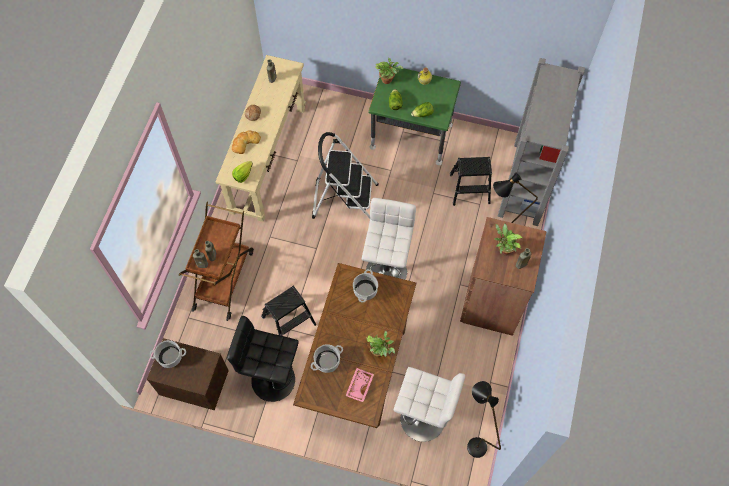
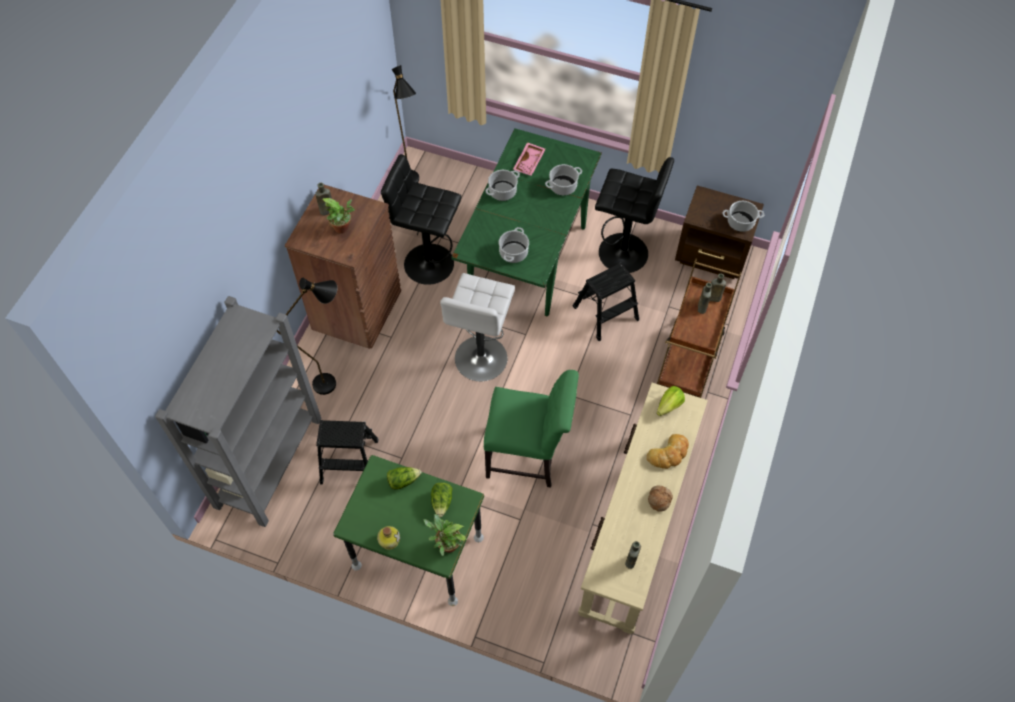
camera: 175 degrees left, 5 degrees down
(343, 200) = (528, 457): step ladder -> green chair
(357, 367) = (527, 259): brown dining table -> green dining table
(380, 351) = (503, 191): potted plant -> cooking pot
(423, 420) = (461, 205): white stool -> none
(442, 355) = (428, 263): none -> black stool

